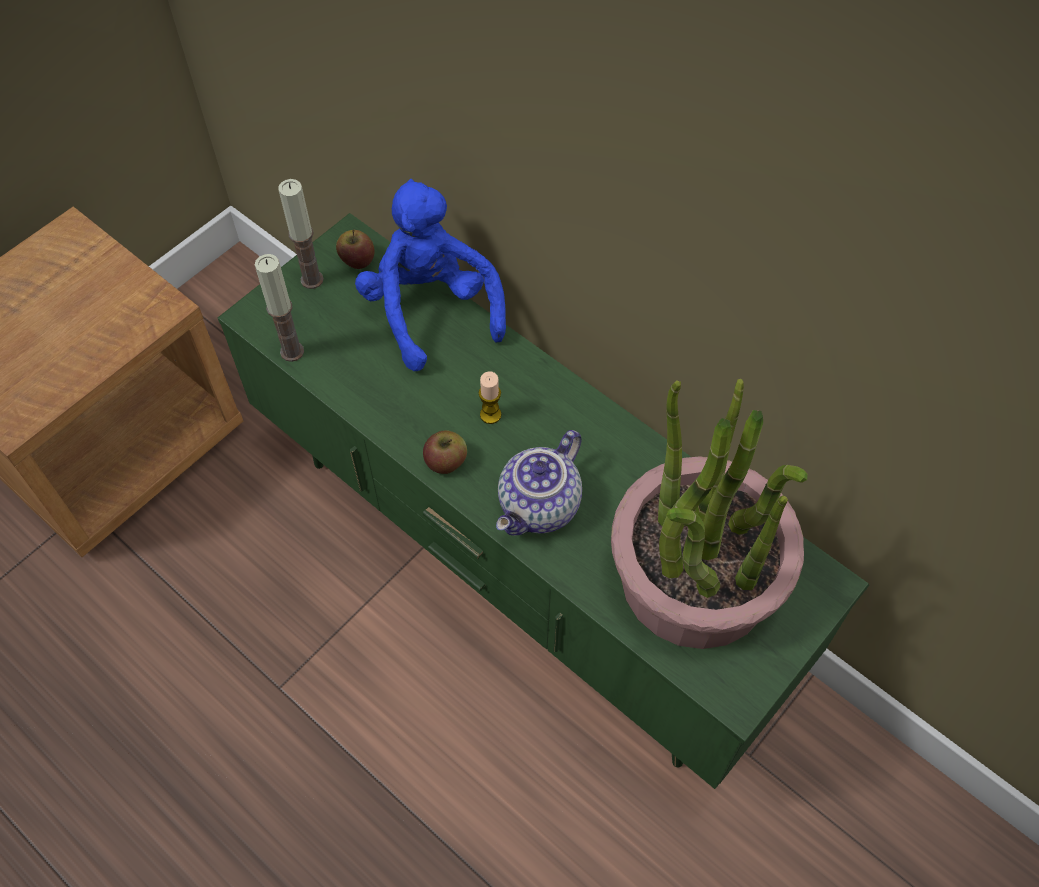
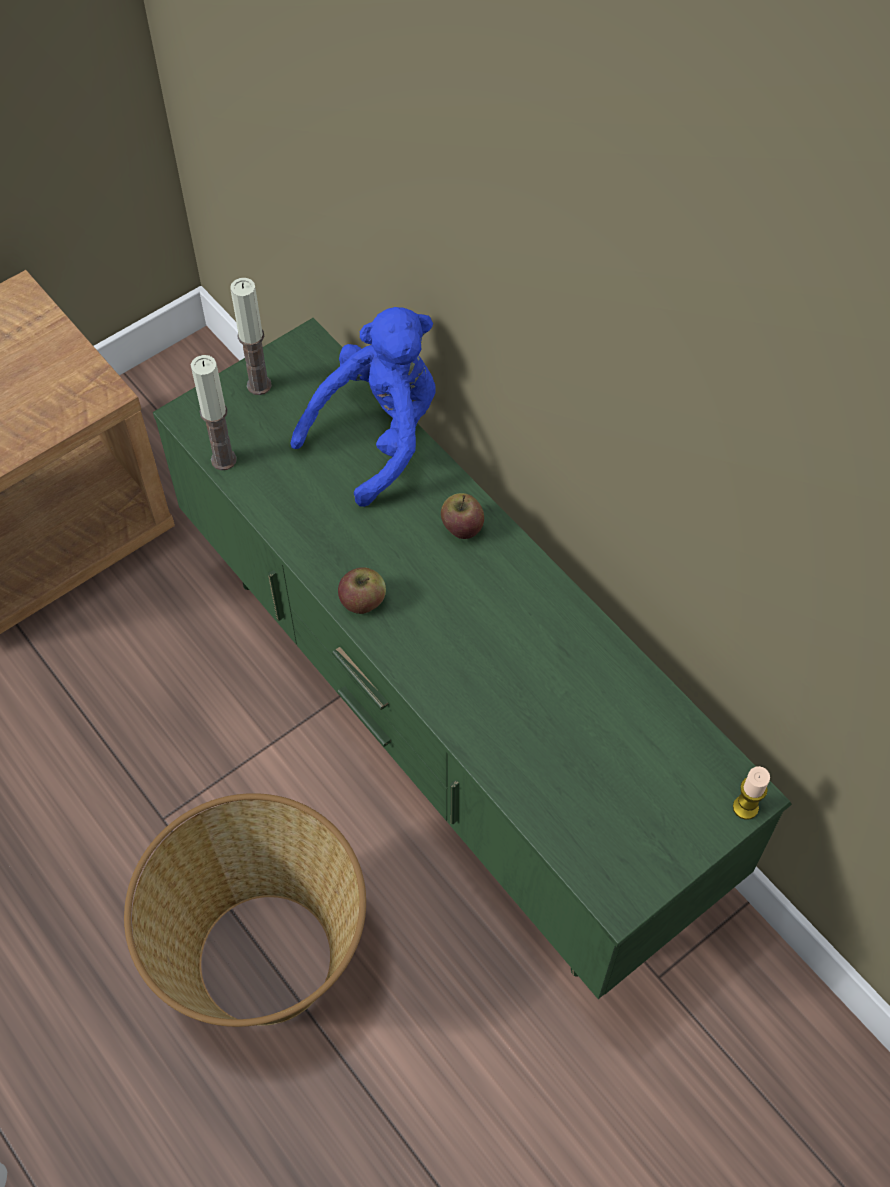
camera: 10 degrees right, 0 degrees up
(357, 260) = (311, 370): apple -> apple (462, 527)
(394, 799) = (263, 957): none -> basket
(430, 309) = (379, 435): blue plush toy -> blue plush toy turned 60 degrees clockwise
(490, 415) = (420, 558): candle -> candle (745, 807)
(540, 507) = (453, 665): teapot -> none
(695, 579) = (602, 767): potted plant -> none

